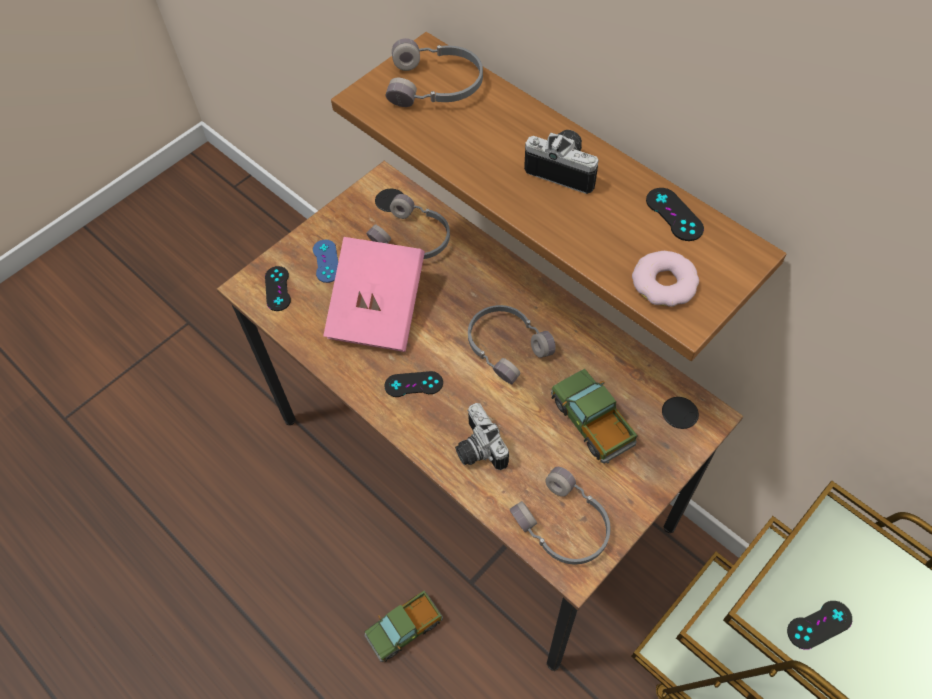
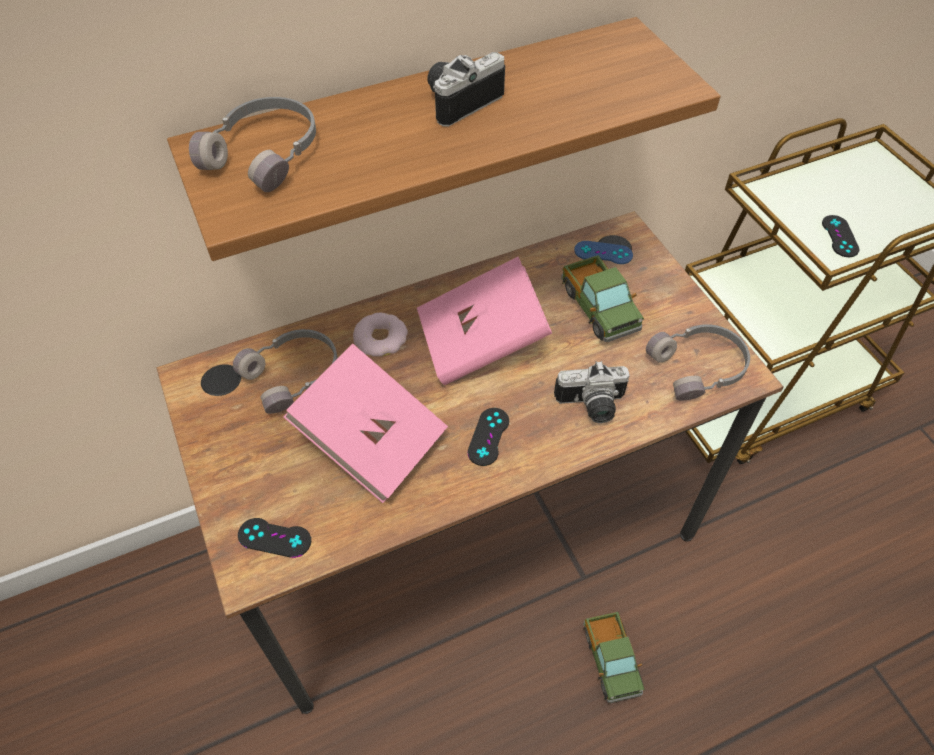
camera: 70 degrees left, 5 degrees down
(326, 261) = (267, 471): blue game controller -> blue game controller (603, 253)
(506, 346) = (481, 342): grey headphones -> pink book
(591, 422) = (599, 308): toy truck -> toy truck turned 105 degrees counterclockwise
(664, 283) = (638, 86): donut -> donut (381, 338)
(674, 214) = (560, 56): black game controller -> none

